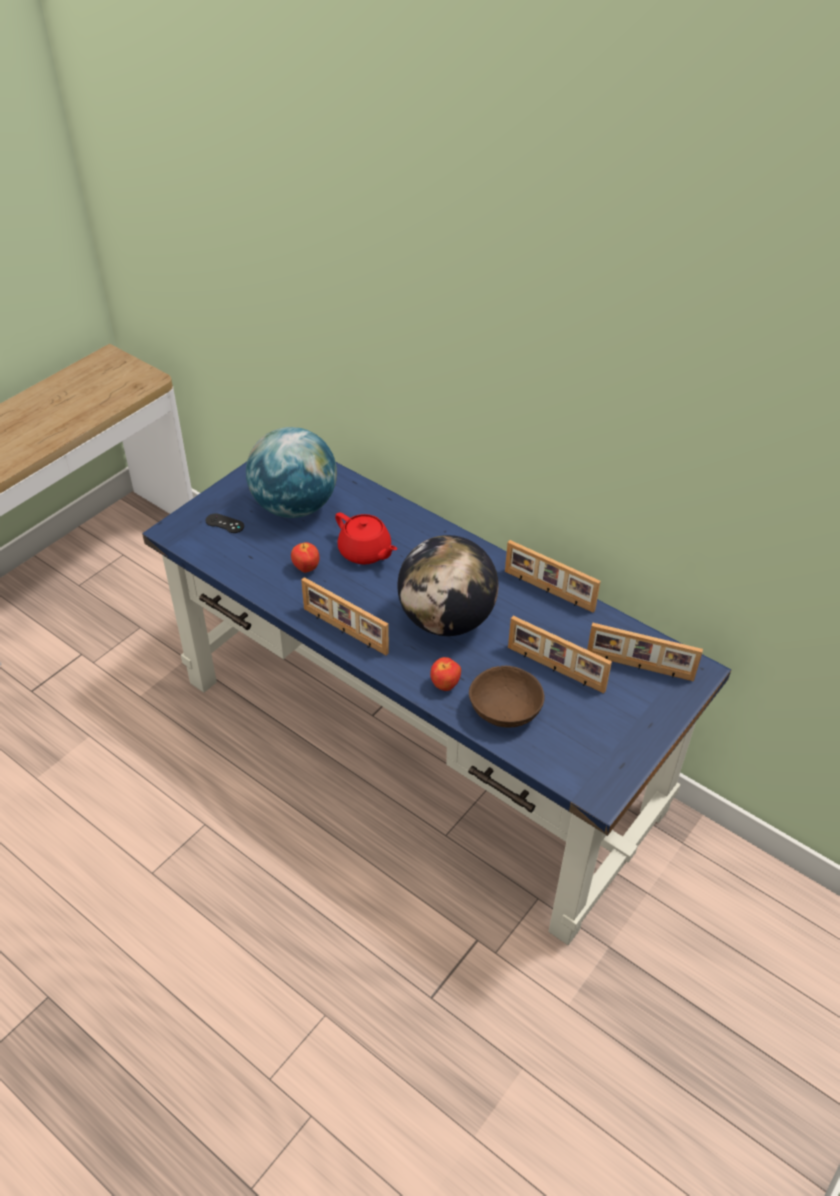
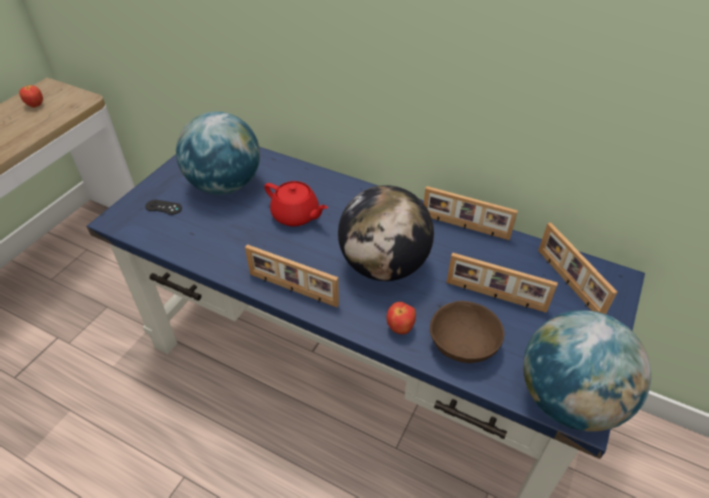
camera: 10 degrees left, 0 degrees up
(305, 568) = (245, 237): apple -> apple (35, 105)
(592, 777) = (568, 400): none -> globe
(639, 667) = (567, 283): picture frame -> picture frame turned 60 degrees clockwise

